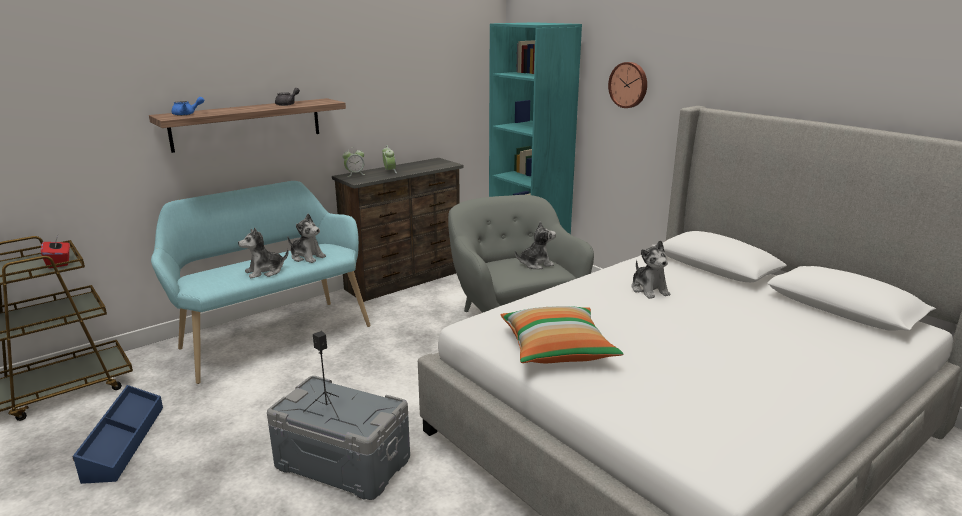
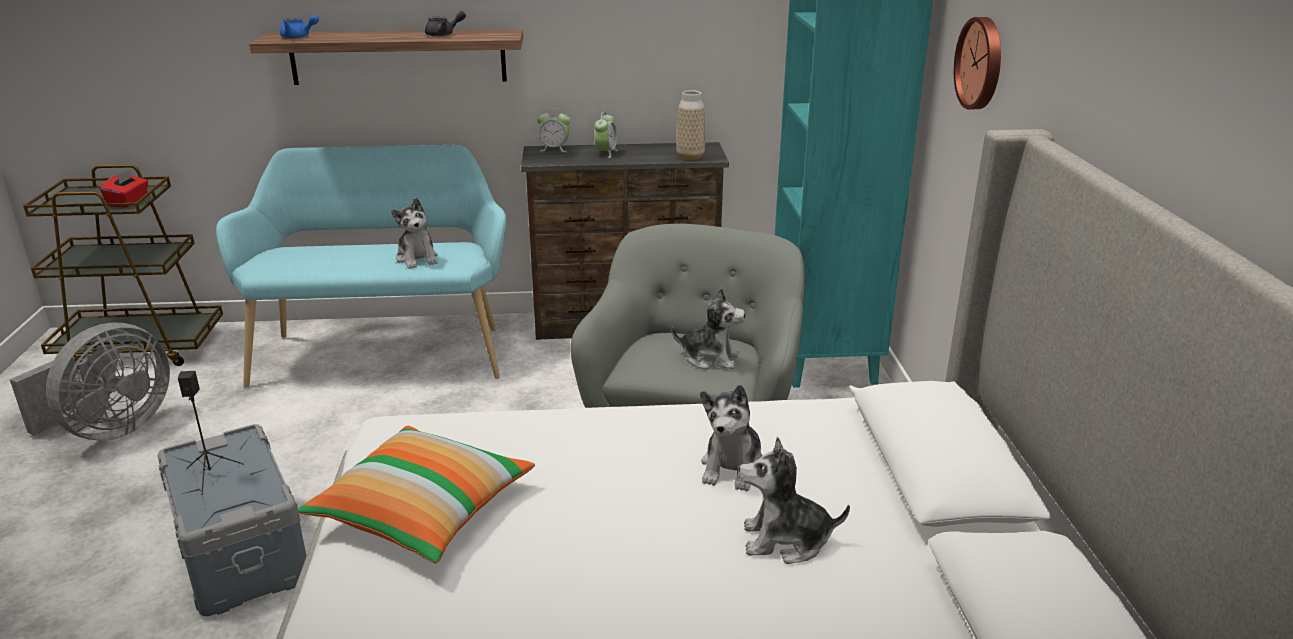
camera: 35 degrees right, 5 degrees up
(123, 442) = (111, 430): blue storage box -> grey fan
(265, 272) = (345, 266): plush toy -> plush toy (785, 541)
(439, 165) = (690, 157): none -> vase

